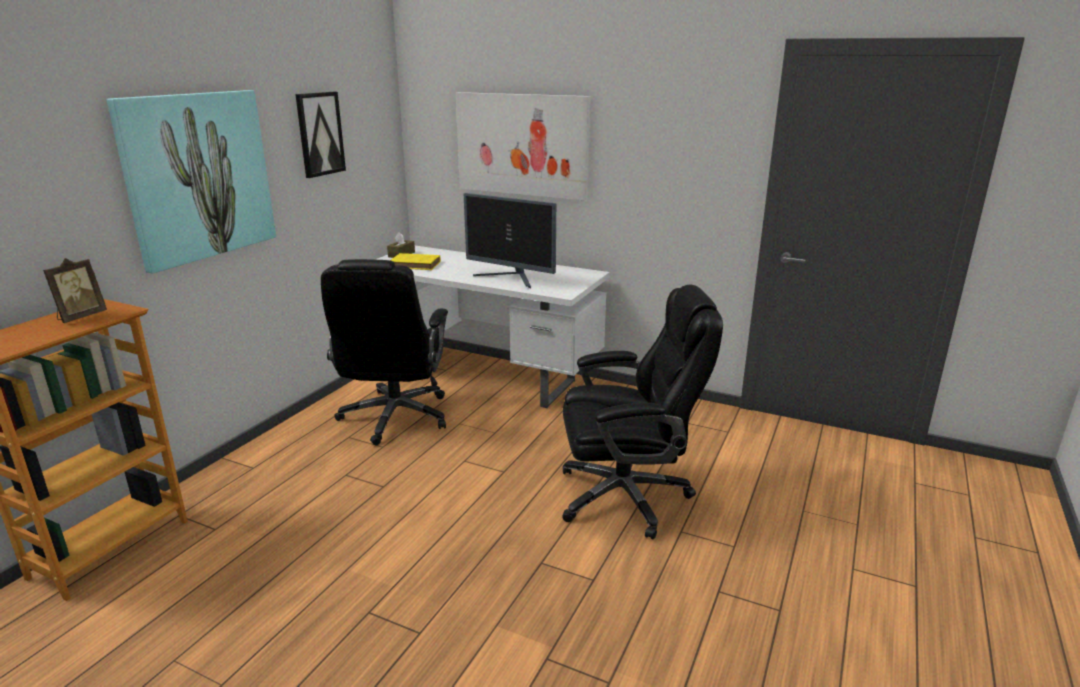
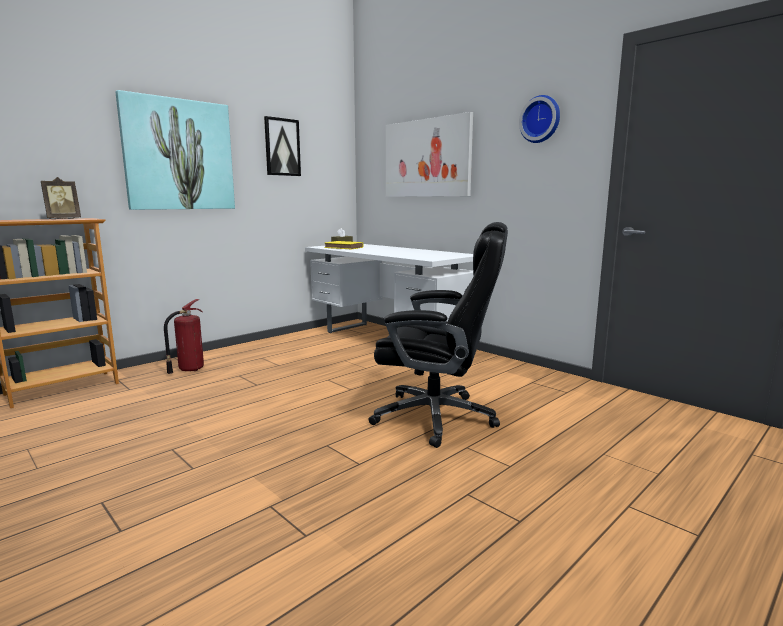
camera: 20 degrees right, 10 degrees down
(267, 477) = (189, 369): none -> fire extinguisher
(395, 417) = (302, 352): black office chair -> none
(511, 278) = (402, 253): monitor -> none
(683, 120) = (541, 119): none -> wall clock

